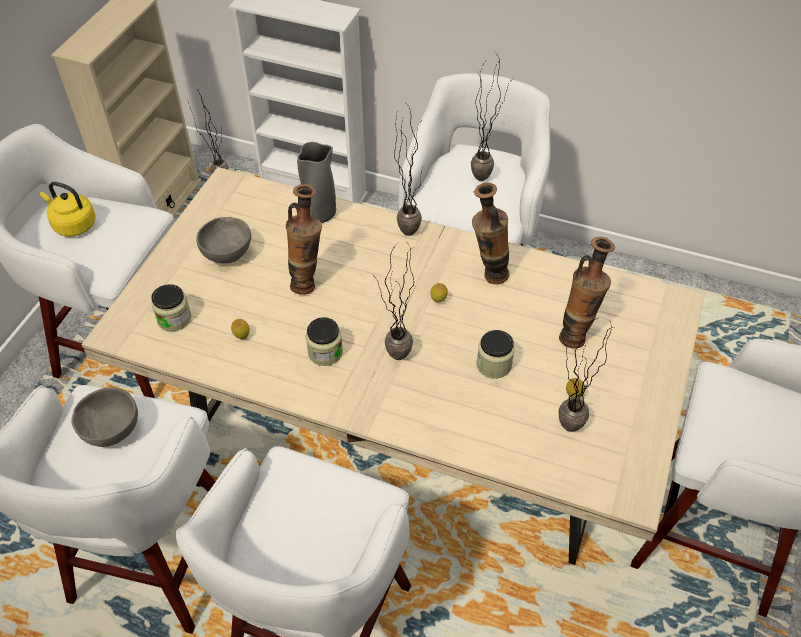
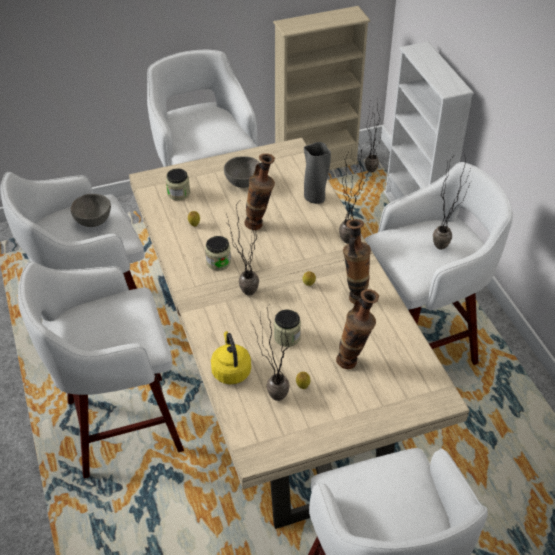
camera: 50 degrees right, 5 degrees down
(73, 225) = (201, 120): yellow kettle -> yellow kettle (231, 370)

